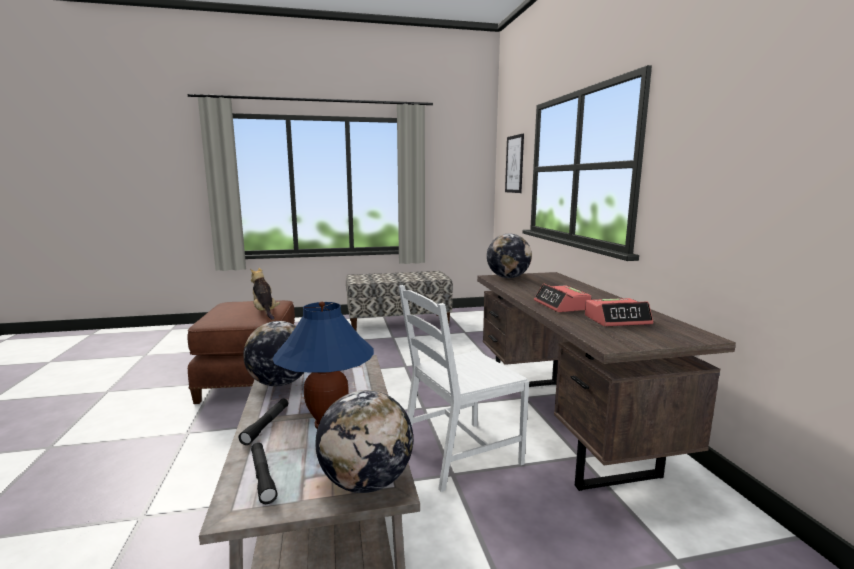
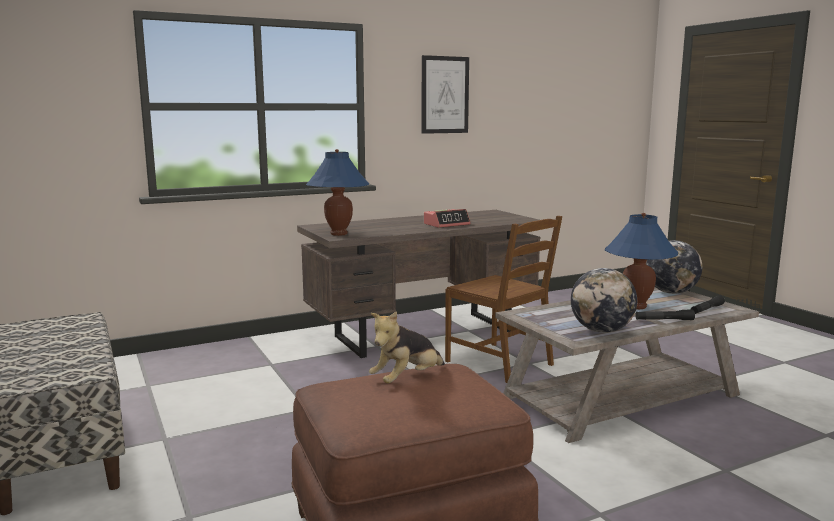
camera: 105 degrees left, 0 degrees up
(460, 455) = (500, 363): white chair -> brown chair
(508, 277) = (338, 234): globe -> blue table lamp
(514, 164) = (54, 95): picture -> picture (445, 95)
(617, 320) = (474, 218): alarm clock -> none

